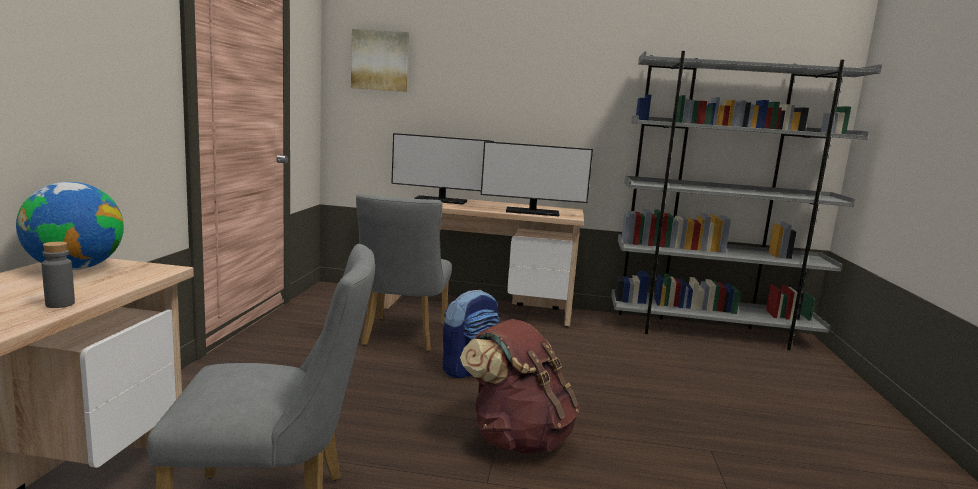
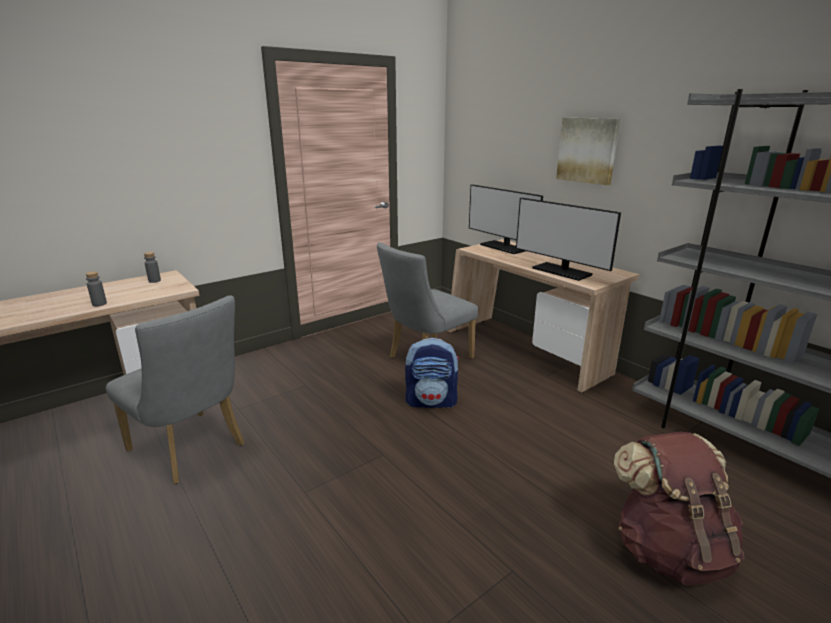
camera: 45 degrees right, 10 degrees up
(75, 268) = (154, 281): globe -> grey bottle
(380, 60) = (480, 116): picture -> picture (587, 150)
(517, 438) = (374, 471): brown backpack -> brown backpack (668, 550)

